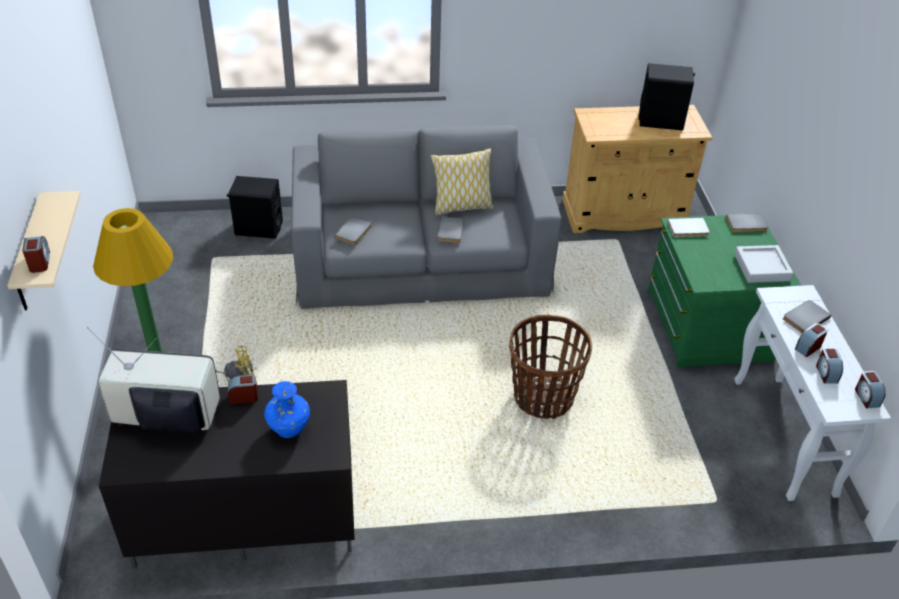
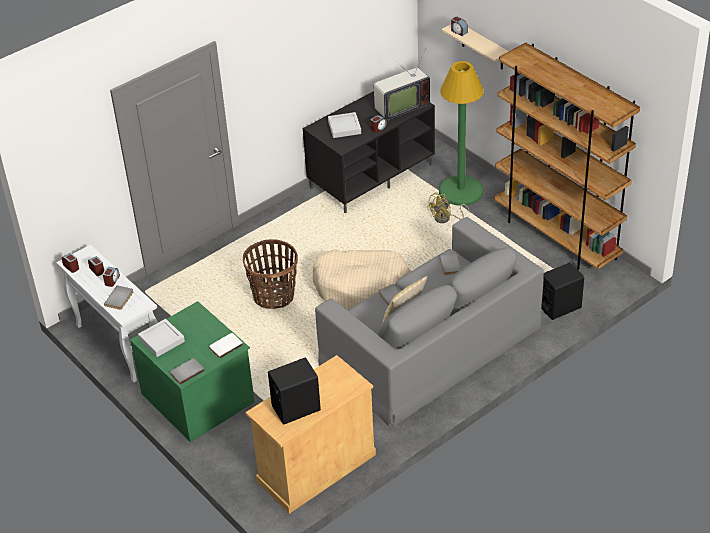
camera: 150 degrees right, 0 degrees up
(157, 293) = (556, 237): none -> brown bookcase
(288, 429) = (344, 127): blue vase -> grey tray
(428, 353) = (362, 287): none -> beige dog bed

